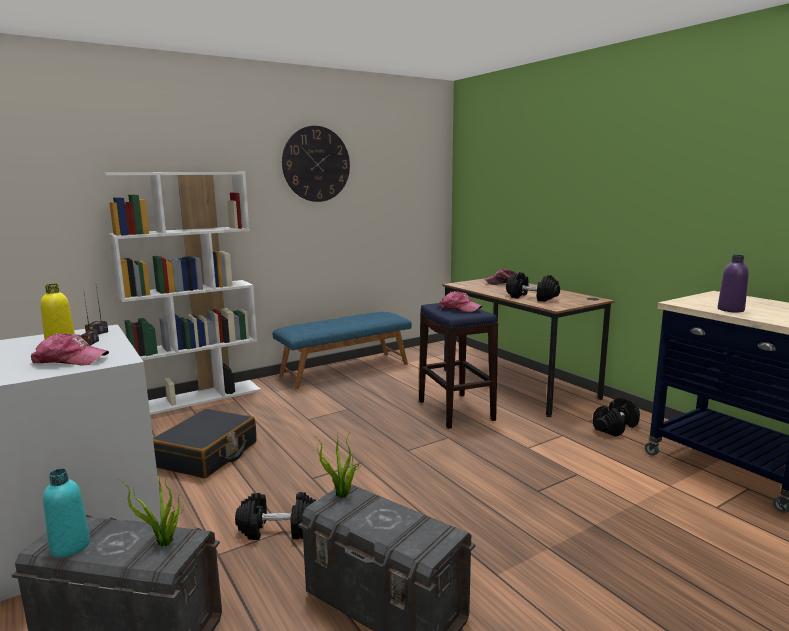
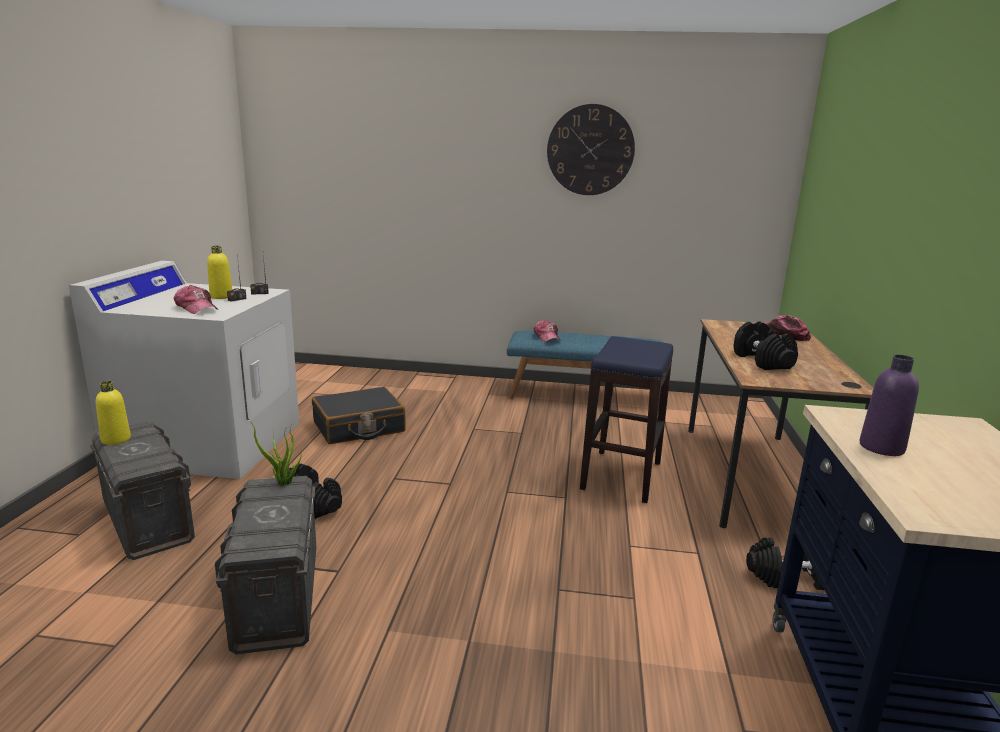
camera: 40 degrees right, 5 degrees up
(70, 546) = (116, 439): turquoise bottle -> yellow bottle
(164, 543) = (148, 461): potted plant -> none
(198, 397) = (425, 379): white bookcase -> none
(459, 308) = (636, 350): cap -> cap (547, 337)

